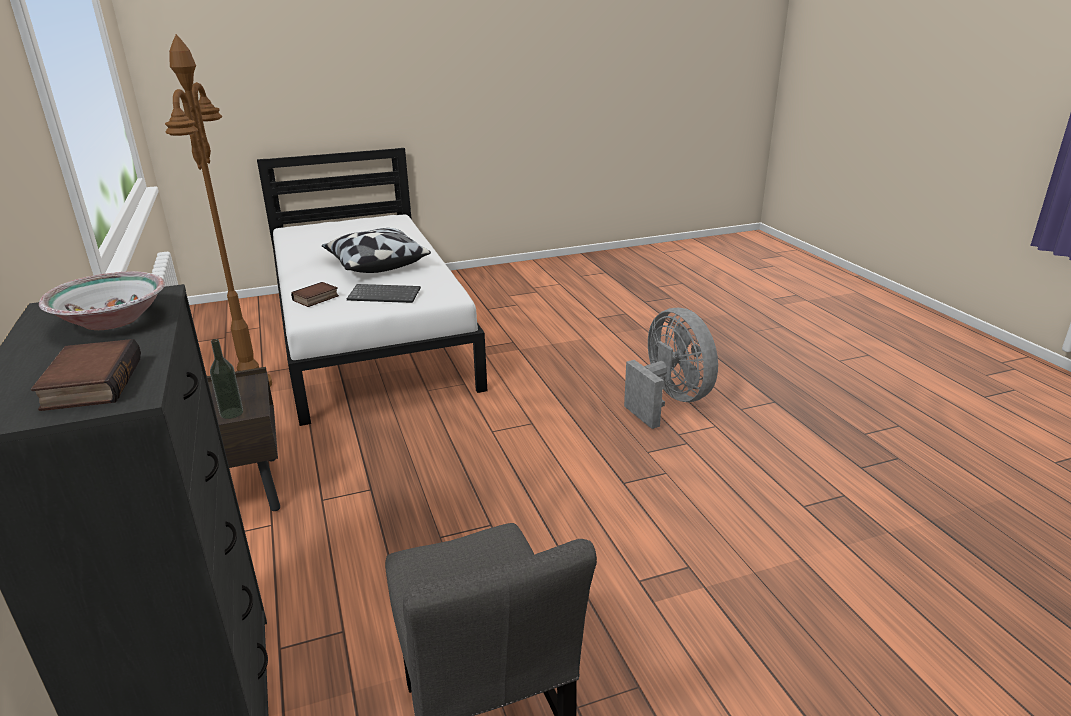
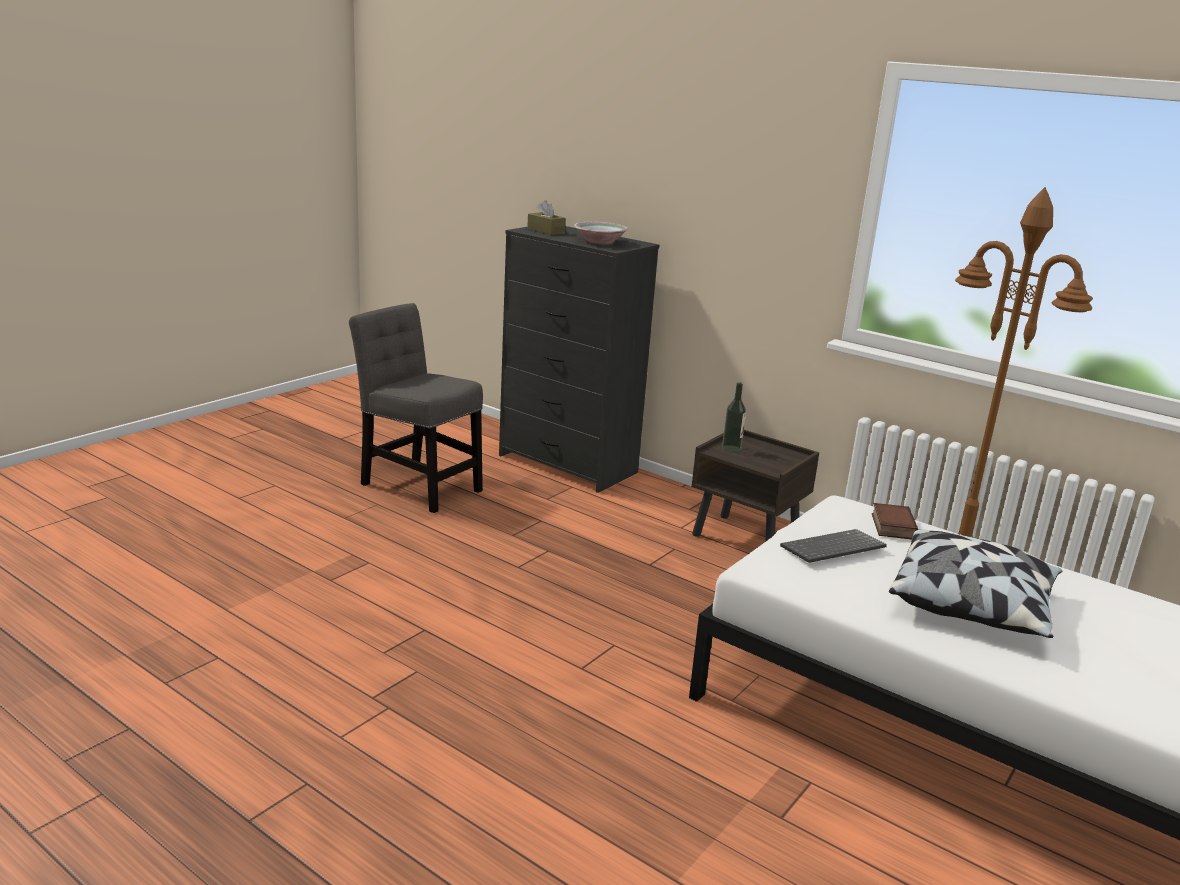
camera: 145 degrees right, 5 degrees down
(90, 383) = (546, 231): book -> brown tissue box
(669, 401) = (425, 763): grey fan -> none

